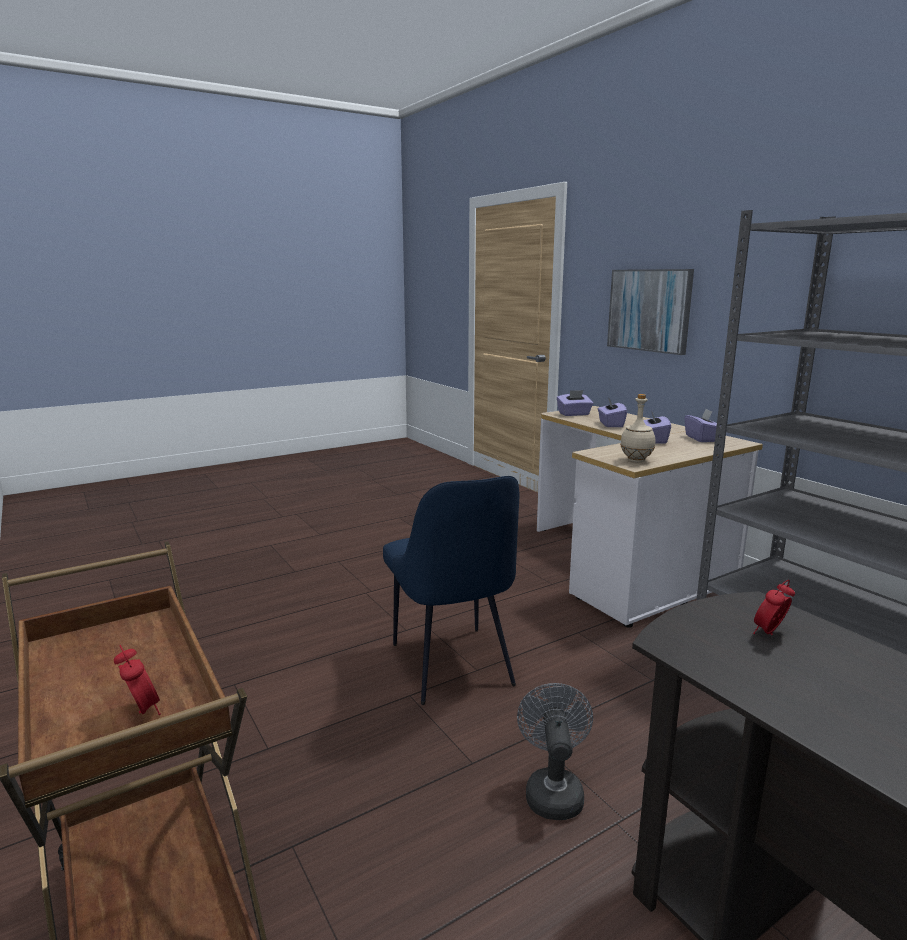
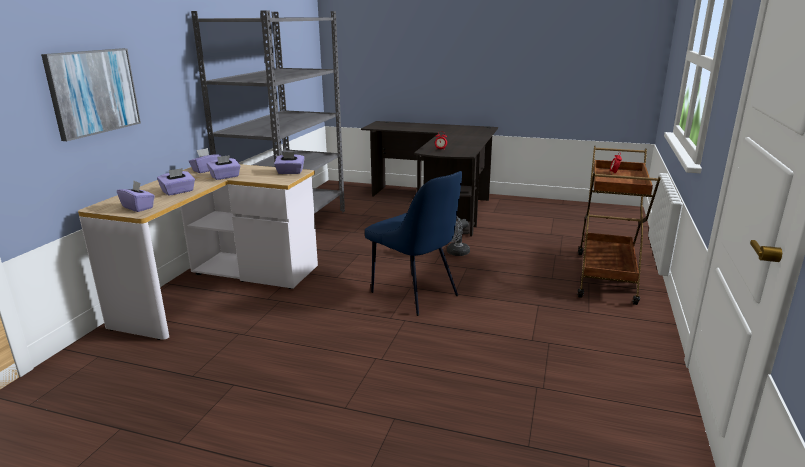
camera: 130 degrees left, 5 degrees up
(453, 664) = (415, 294): blue chair -> blue chair turned 105 degrees clockwise
(636, 461) = (290, 172): beige bottle -> purple tissue box

